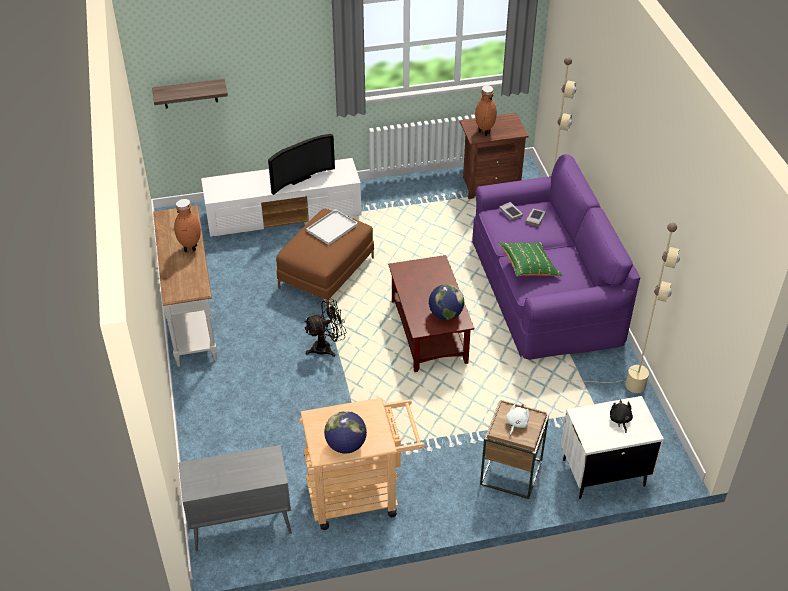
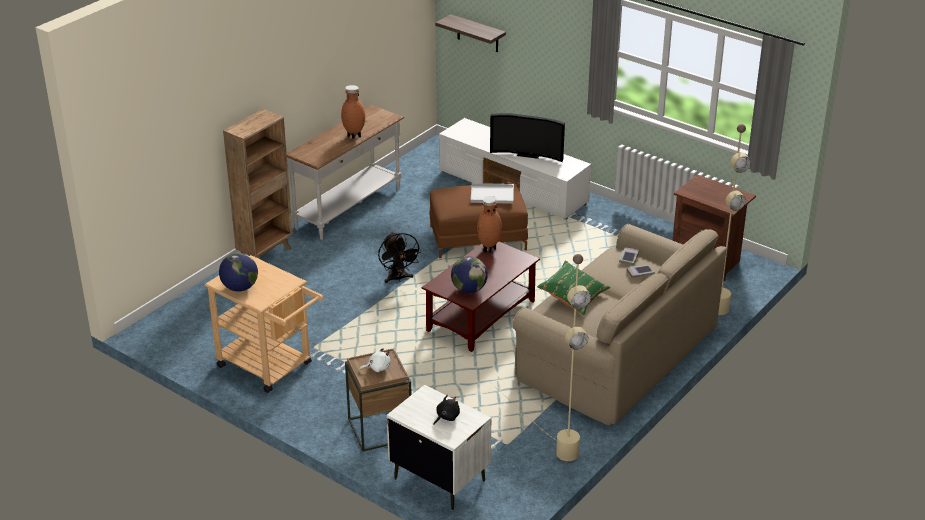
camera: 50 degrees right, 10 degrees down
(193, 406) = (266, 253): none -> brown bookcase
(240, 525) = (182, 329): grey cabinet -> none
(327, 347) = (398, 278): black fan -> black fan turned 45 degrees clockwise
(484, 132) = (700, 192): brown vase -> brown vase (488, 249)
(545, 290) = (616, 351): purple sofa -> beige sofa

